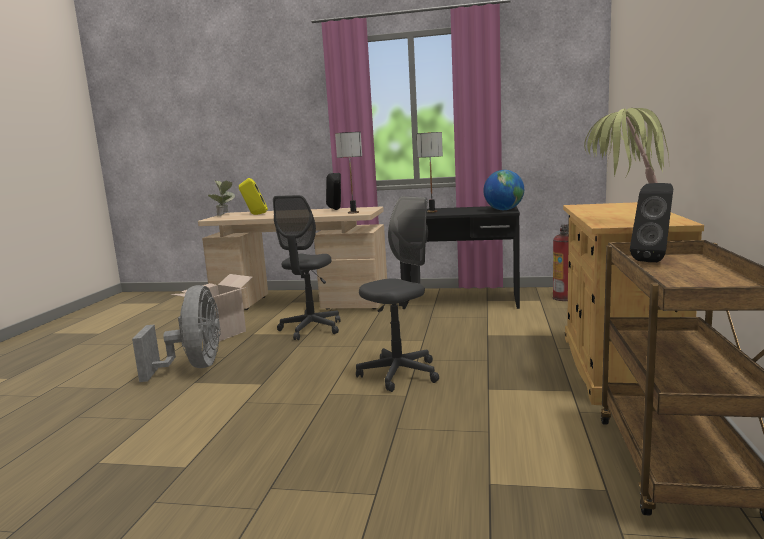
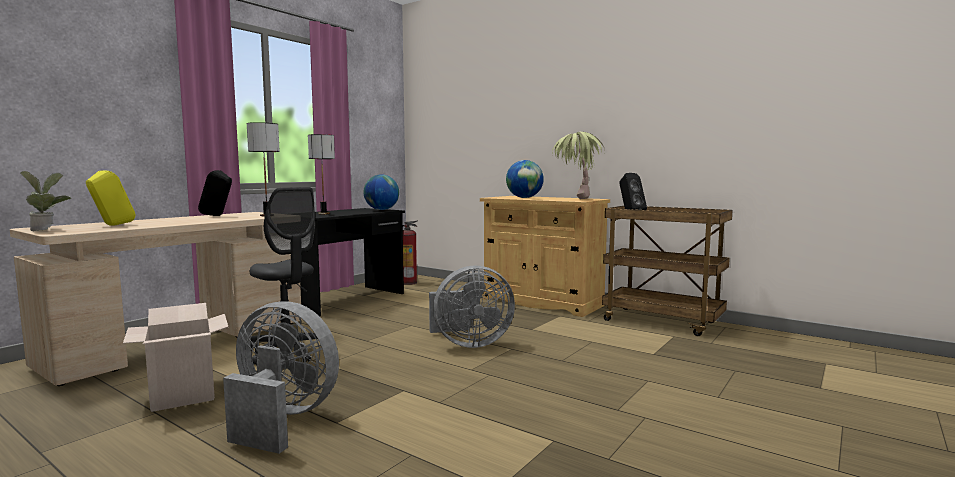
camera: 65 degrees left, 5 degrees down
(399, 374) = (468, 343): grey office chair -> grey fan
(605, 209) = (524, 198): none -> globe

